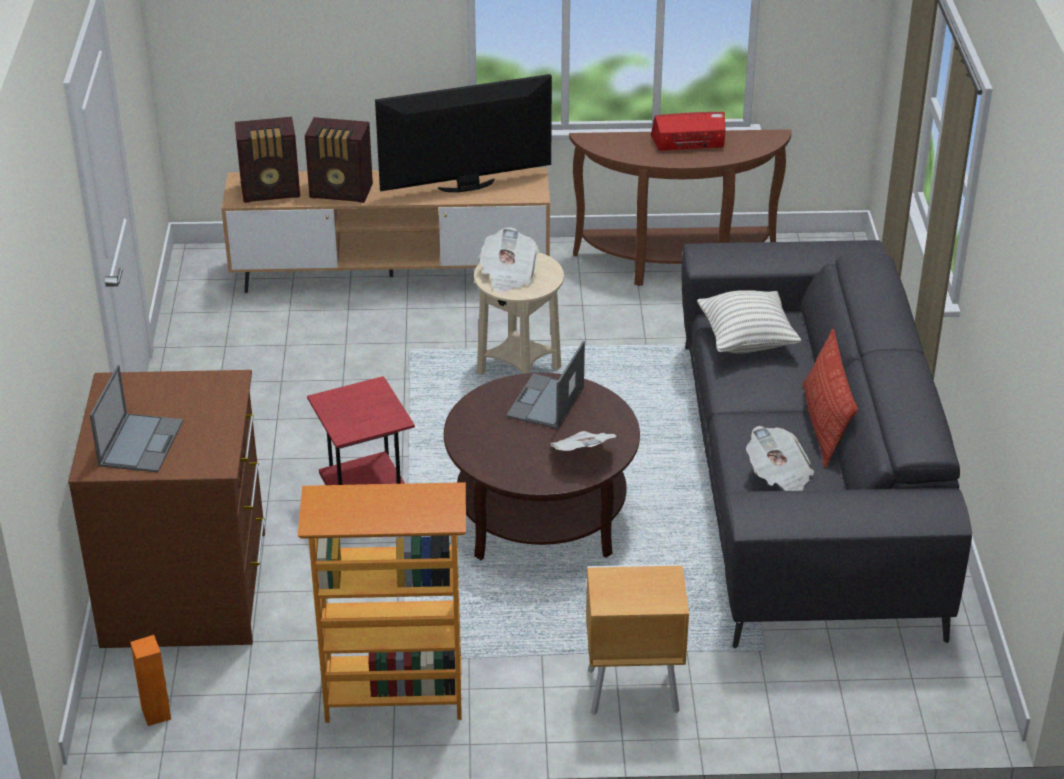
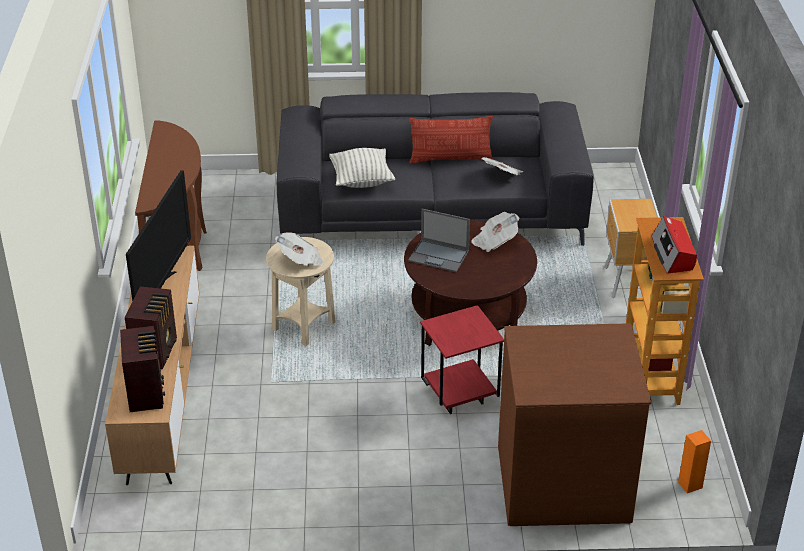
camera: 90 degrees left, 0 degrees up
(141, 442) = (600, 370): laptop -> none
(467, 187) = (162, 285): television -> television turned 150 degrees counterclockwise
(689, 142) = (164, 161): radio -> radio (673, 254)

